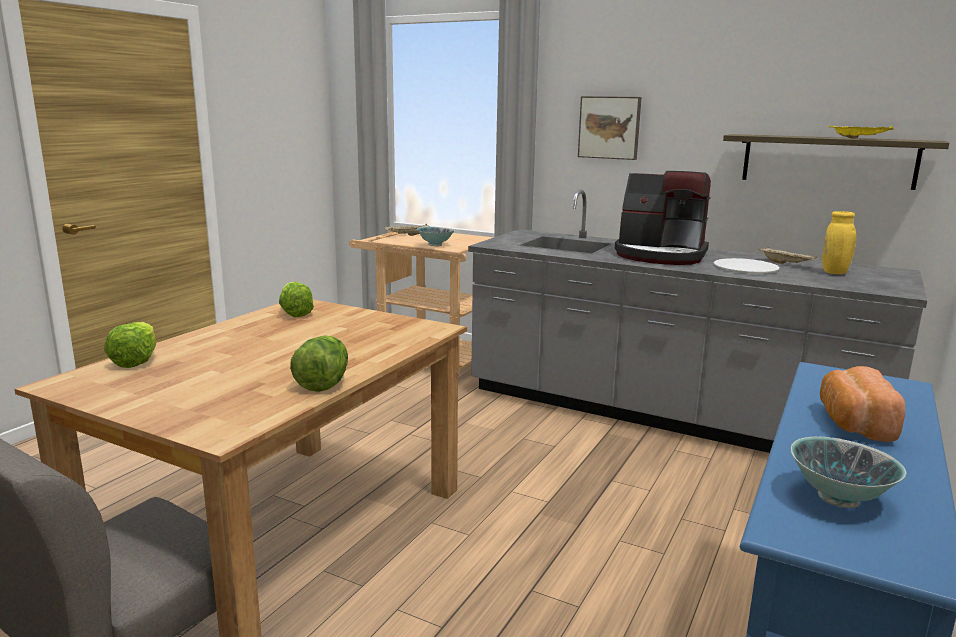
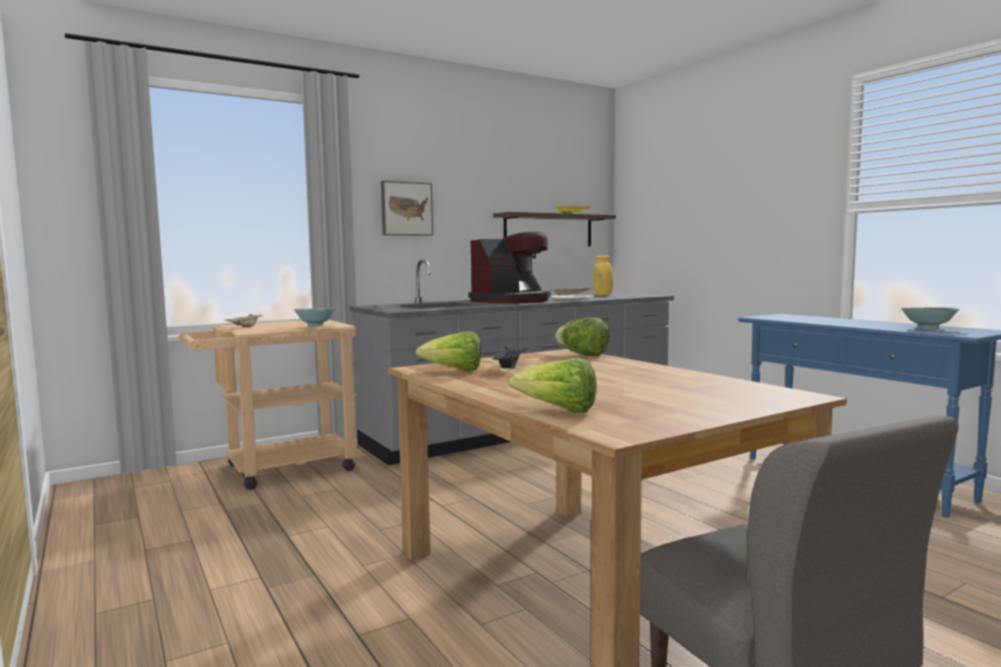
camera: 60 degrees left, 10 degrees down
(323, 383) = (687, 375): lettuce -> lettuce (582, 355)
(326, 323) = (510, 367): none -> black tray
(852, 423) = (836, 321): bread -> none

